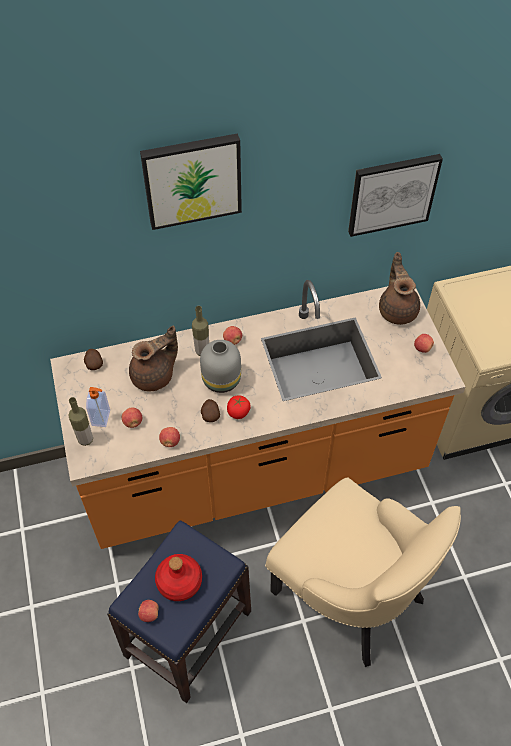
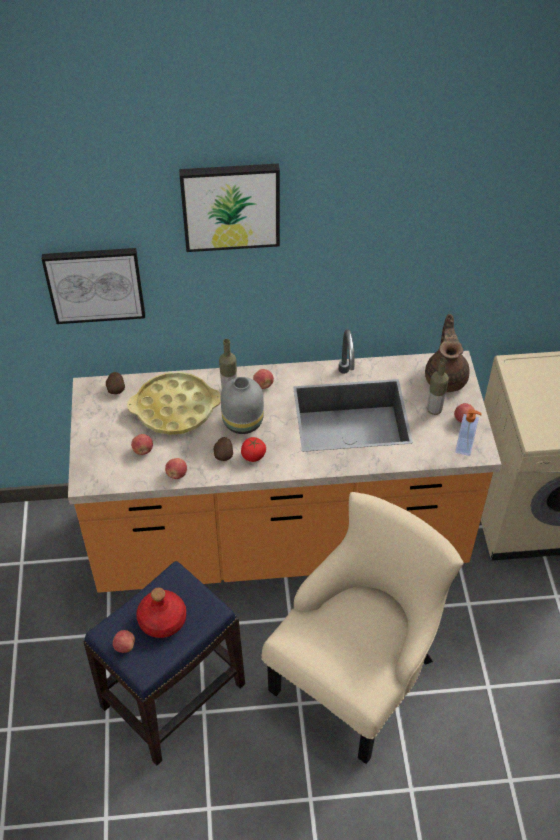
camera: 10 degrees right, 5 degrees down
(85, 439) = (91, 460): bottle -> bottle (434, 410)
(102, 418) = (112, 442): soap dispenser -> soap dispenser (465, 447)
(154, 376) = (175, 408): brown teapot -> yellow tray
(347, 592) = (354, 681): beige chair -> beige chair turned 105 degrees counterclockwise
(392, 194) = (444, 249): picture -> picture (95, 284)

